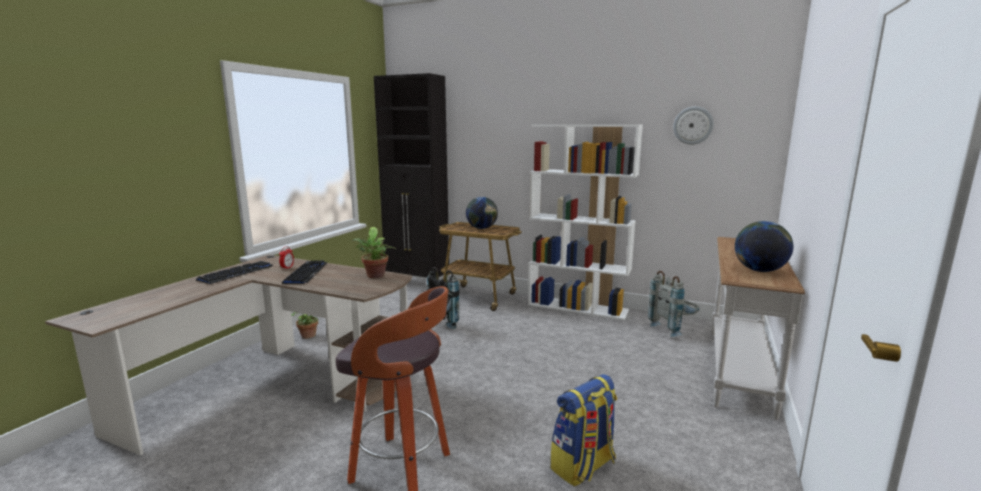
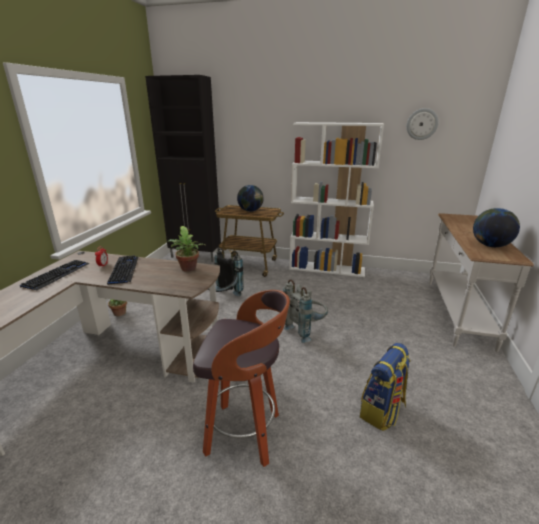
camera: 10 degrees left, 10 degrees up
(673, 329) = (401, 282): grey backpack -> grey backpack (305, 330)

